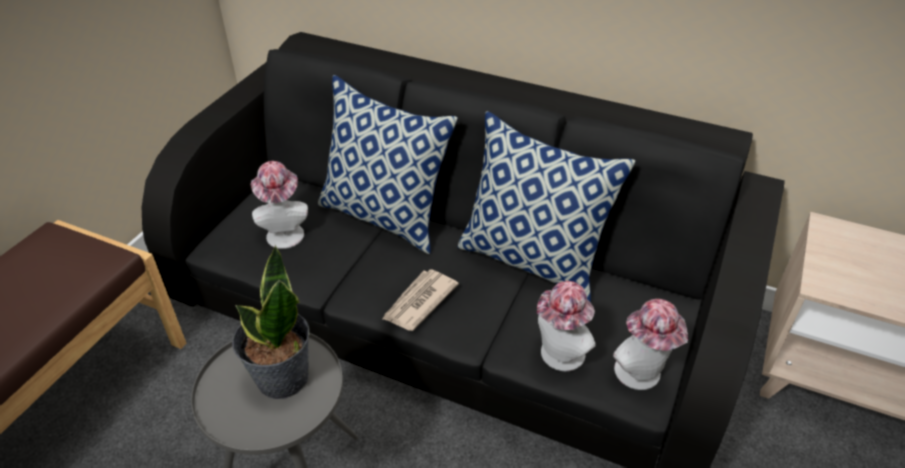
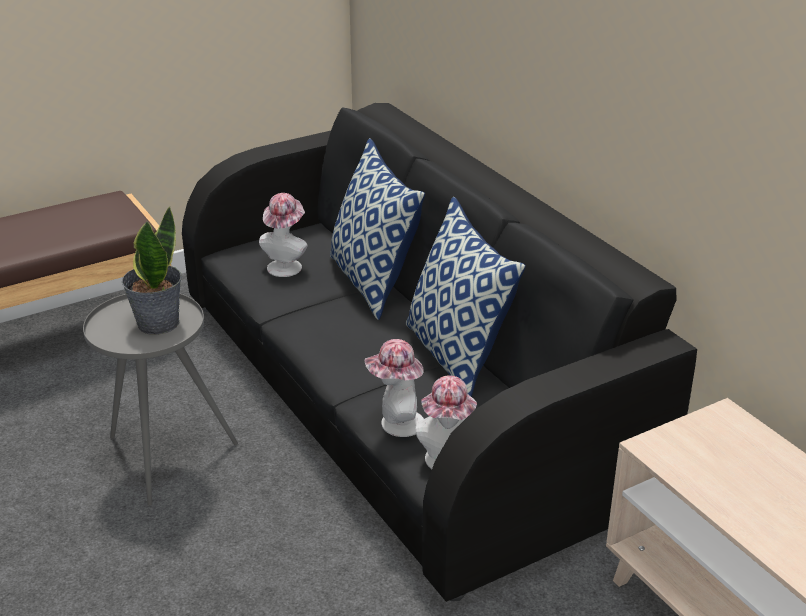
camera: 35 degrees right, 10 degrees down
(419, 302) = (331, 346): newspaper -> none

